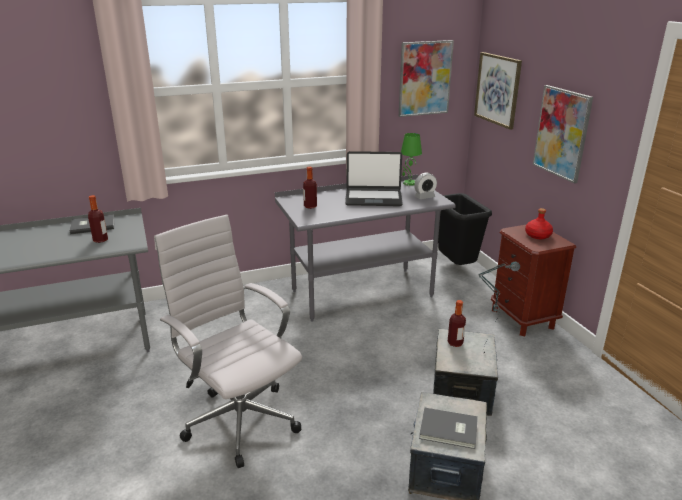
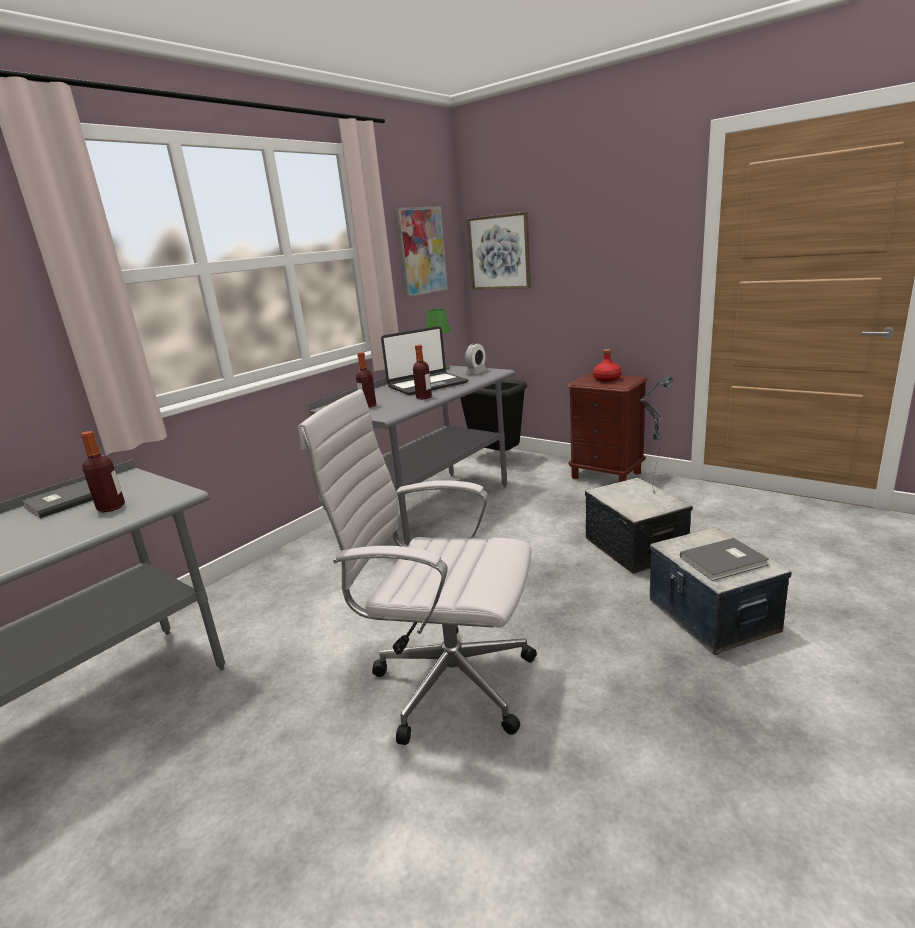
camera: 30 degrees left, 5 degrees down
(455, 343) = (617, 495): bottle -> bottle (424, 397)
(562, 133) = (600, 270): picture -> none

